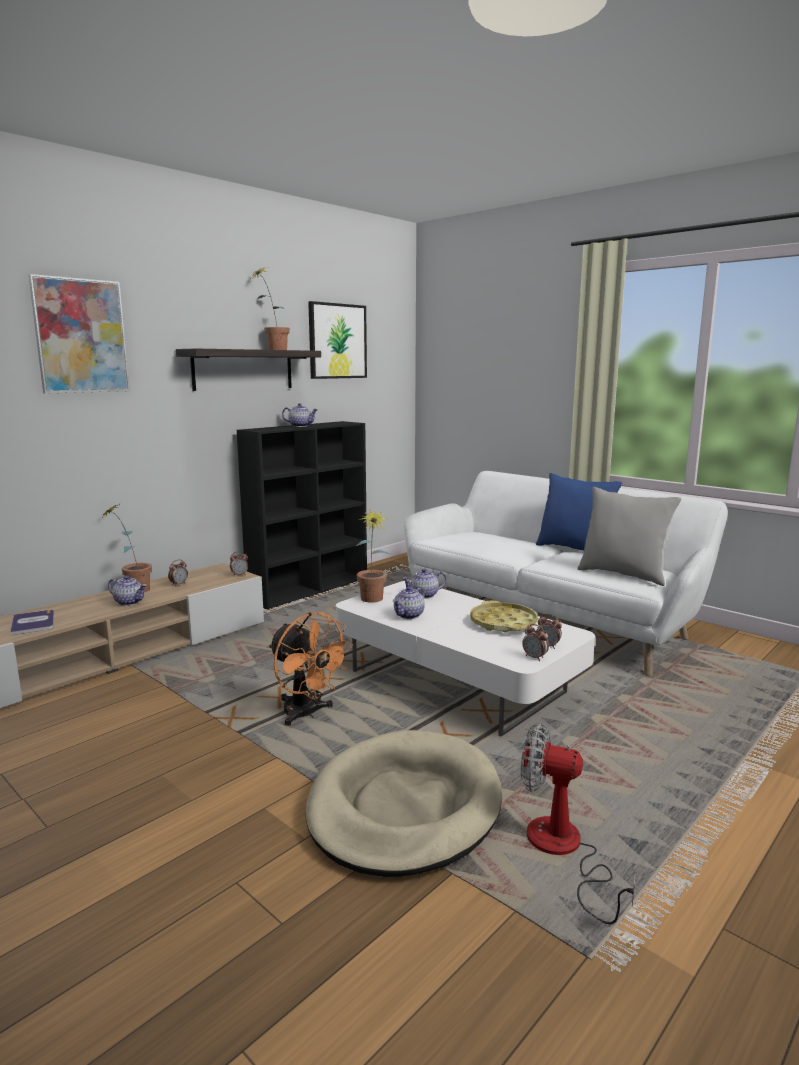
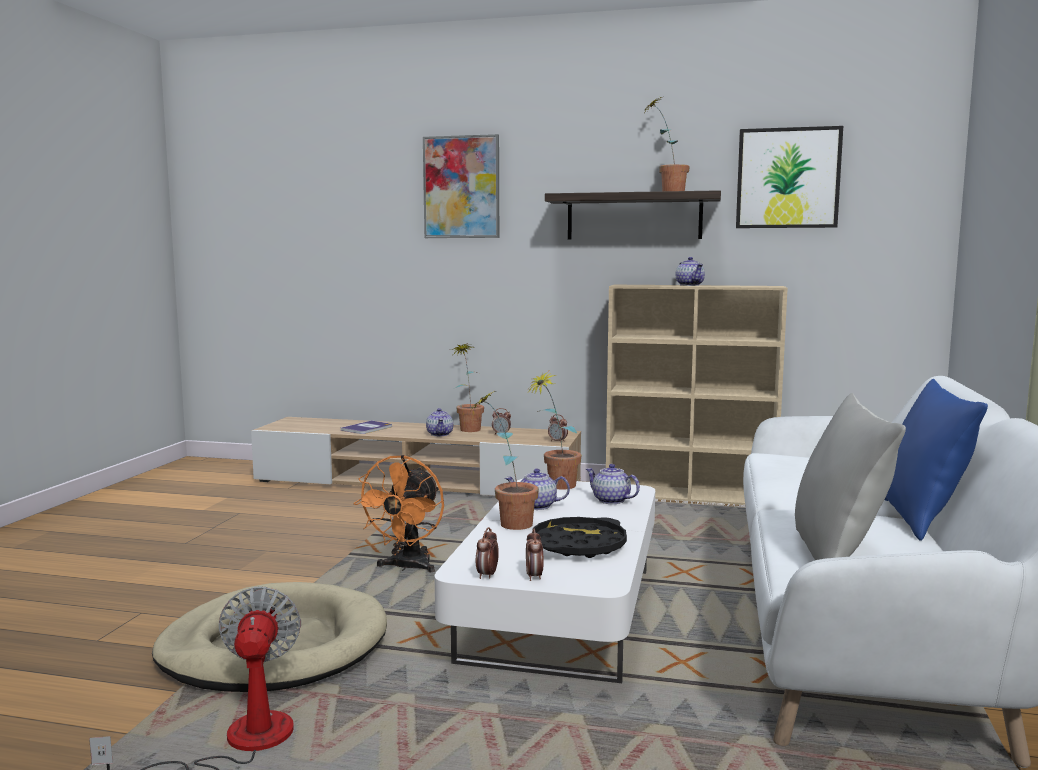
camera: 60 degrees right, 5 degrees down
(310, 589) = (691, 495): black bookcase -> beige bookcase
(436, 631) = (506, 523): none -> potted plant
(503, 623) = (578, 545): yellow tray -> black tray

